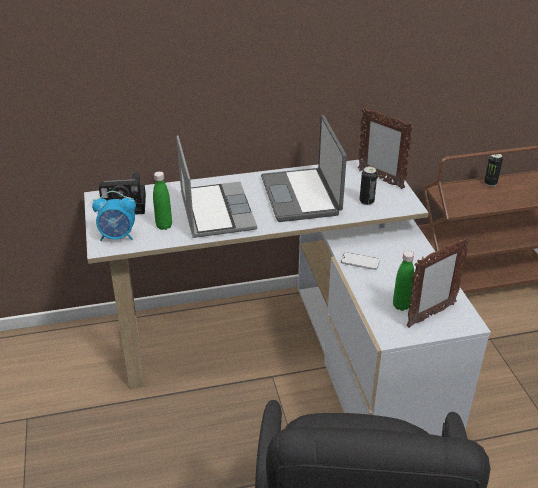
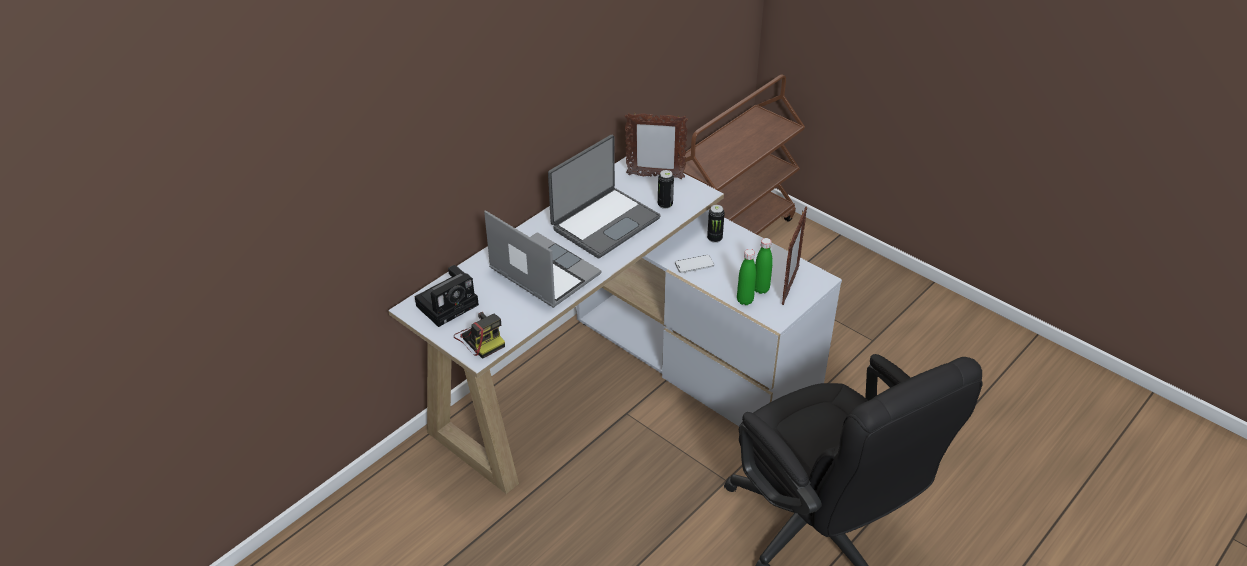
camera: 35 degrees left, 5 degrees up
(118, 236) = (480, 339): alarm clock -> camera
(164, 226) = (512, 308): green bottle -> green bottle (745, 300)
(302, 196) = (604, 223): laptop -> laptop turned 90 degrees counterclockwise
(490, 183) = (722, 139): can -> can (714, 238)

